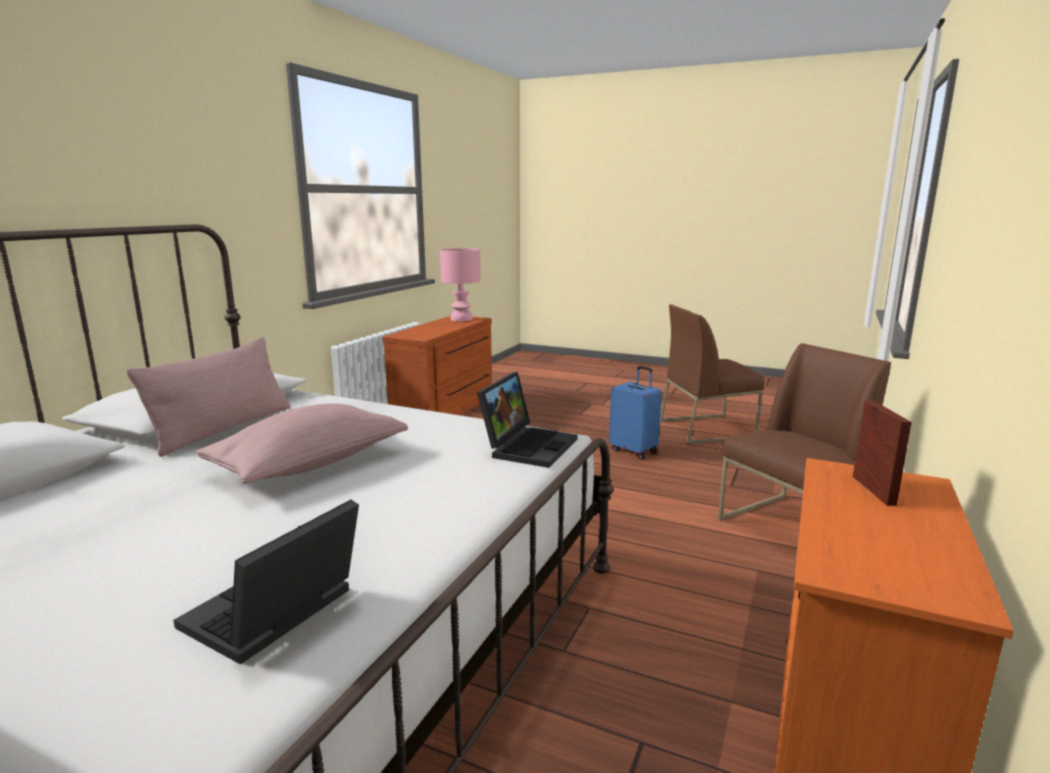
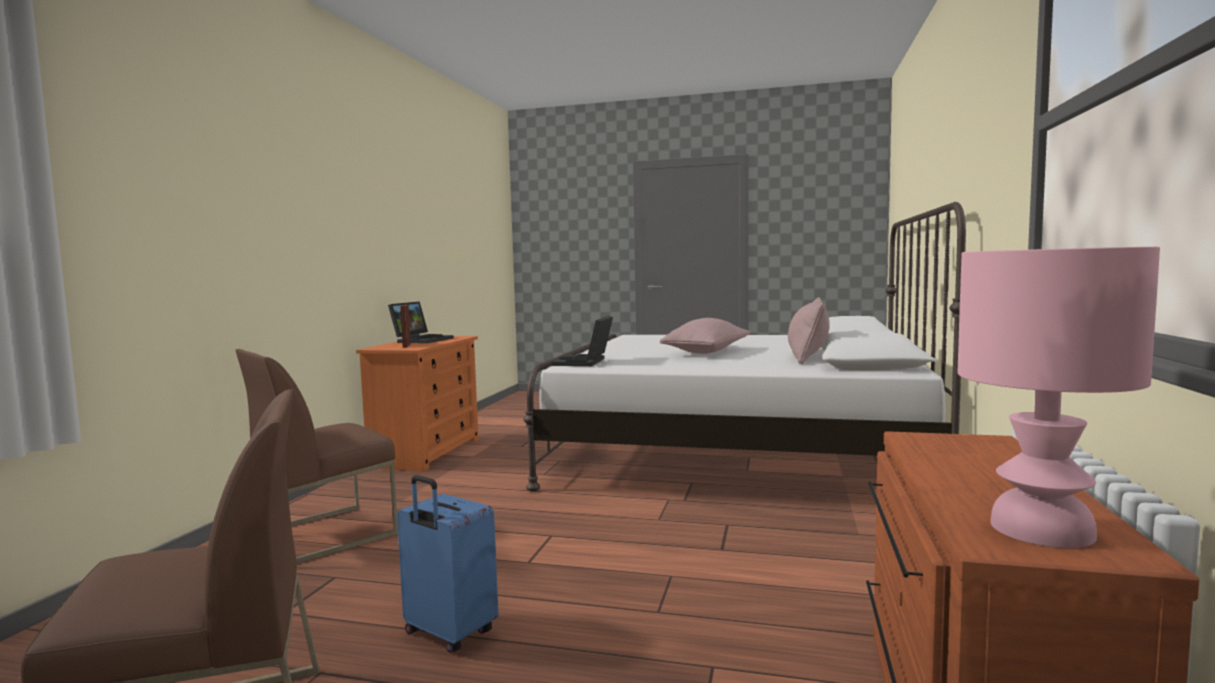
camera: 170 degrees right, 10 degrees down
(273, 615) = (643, 339): laptop -> laptop (422, 340)

